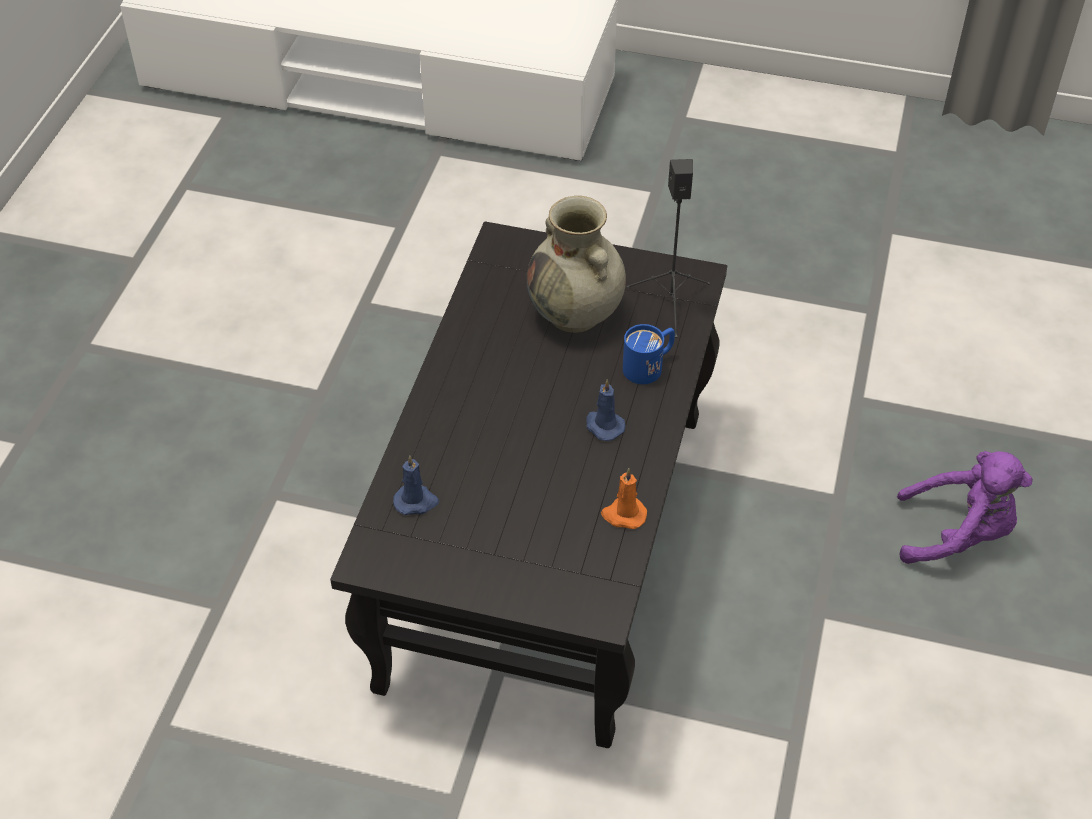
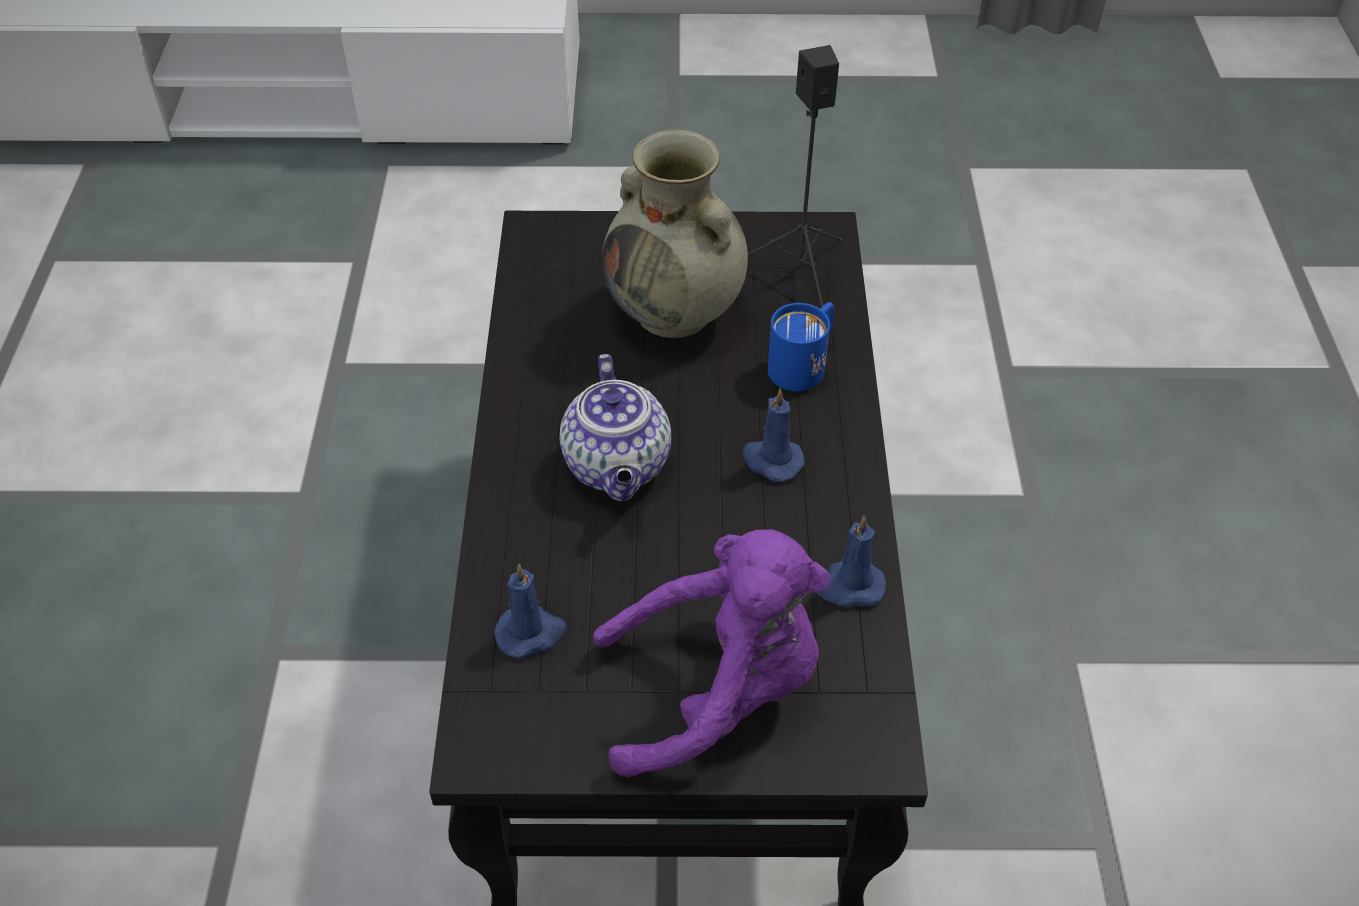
camera: 15 degrees left, 0 degrees up
(503, 410) = (618, 467): none -> teapot
(623, 515) = (849, 587): orange candle -> blue candle
(957, 534) = (1193, 515): purple plush toy -> purple plush toy (717, 691)

